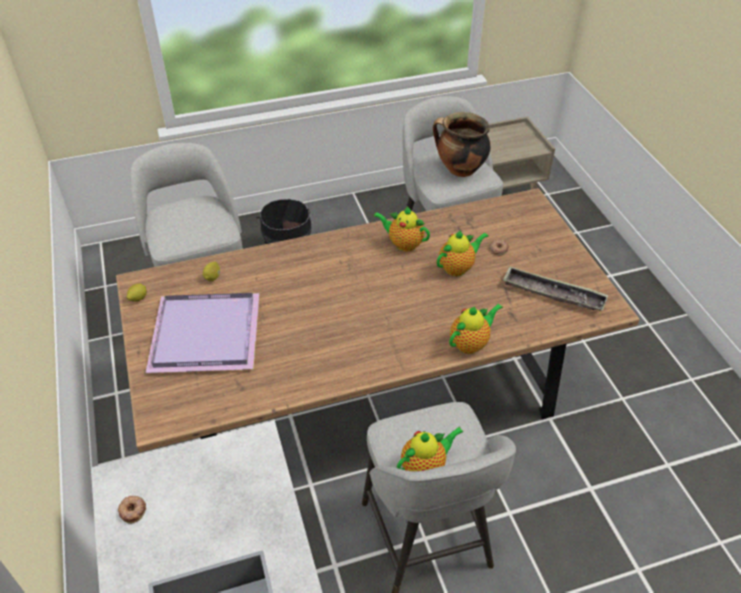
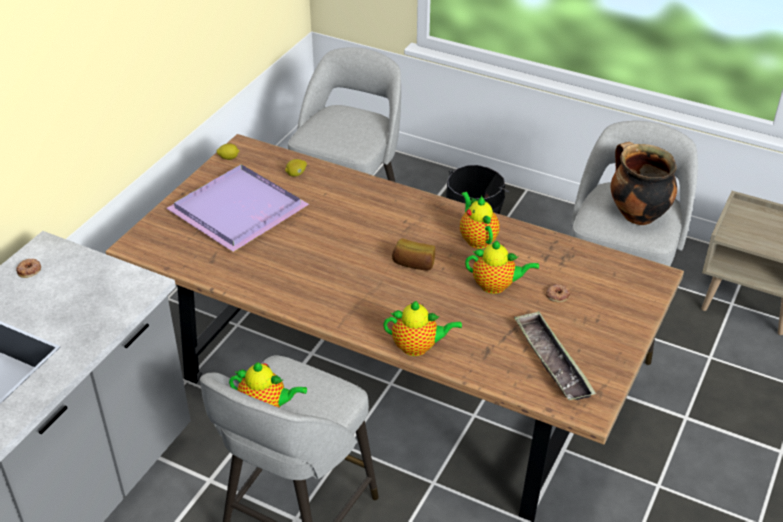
camera: 45 degrees right, 5 degrees down
(388, 288) = (413, 264): none -> bread

